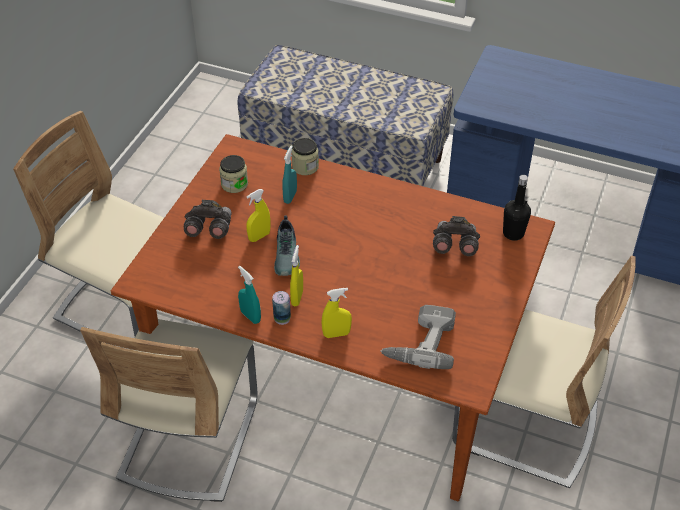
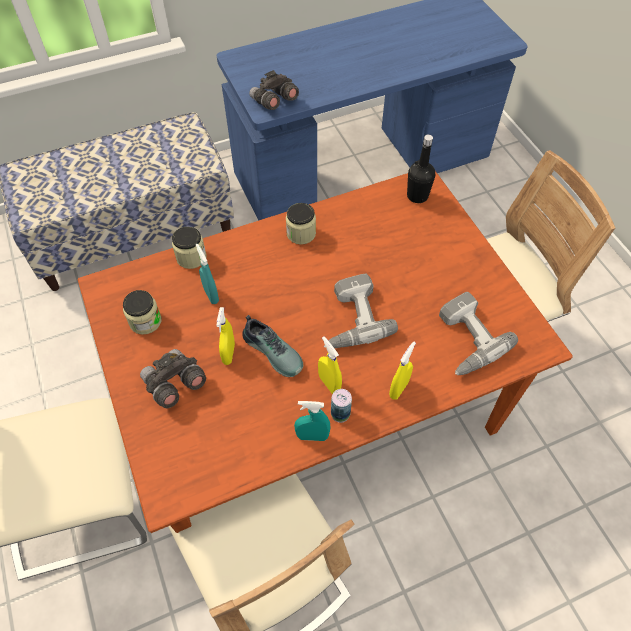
camera: 45 degrees left, 10 degrees up
(359, 273) = (350, 318): none -> power drill
(394, 200) = (301, 233): none -> jar
(454, 246) = (391, 238): grey binoculars -> grey binoculars (273, 102)

